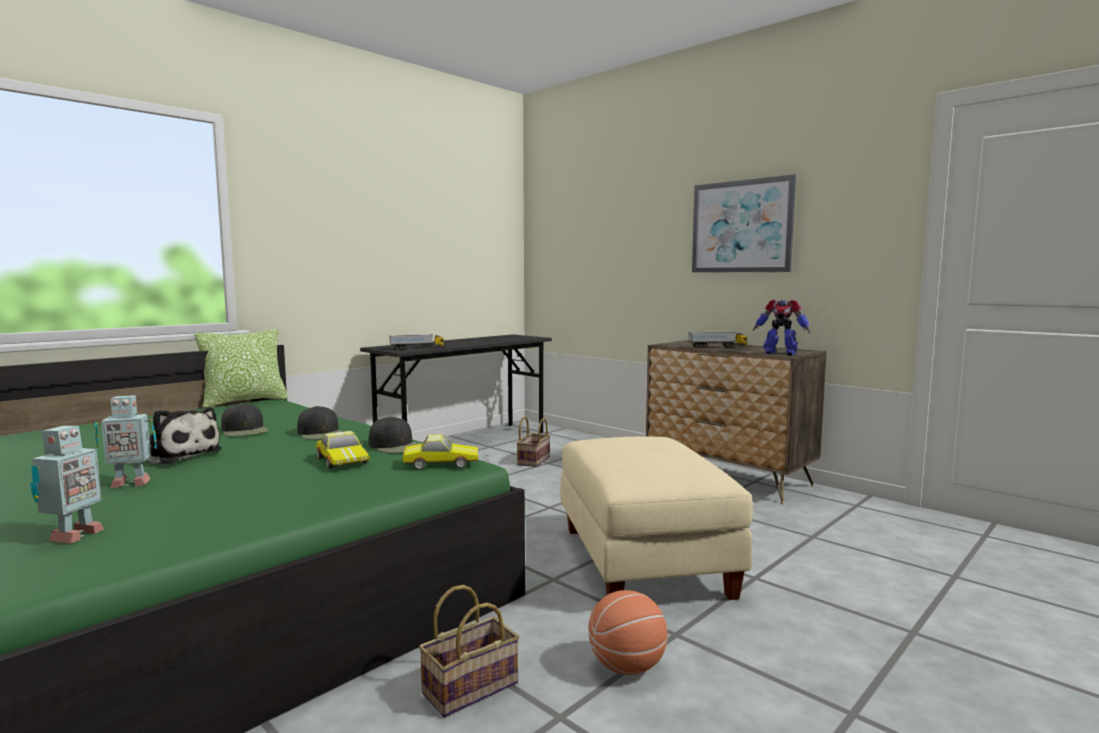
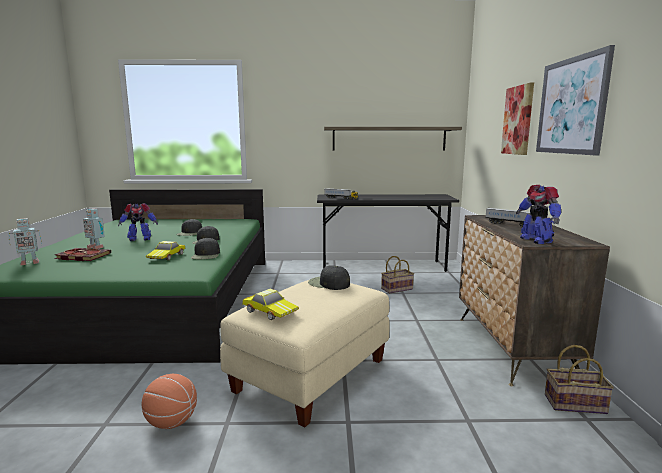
camera: 45 degrees right, 5 degrees up
(167, 498) = (81, 256): none -> book
(180, 454) = (139, 239): plush toy -> toy robot
(244, 401) = (238, 218): pillow -> none
(440, 463) = (187, 269): toy car -> toy car (270, 311)
(445, 261) = (389, 139): none -> shelf
(471, 686) = (114, 390): basket -> basket (576, 403)
(621, 439) = (328, 284): none -> black cap
(646, 240) = (518, 120): none -> picture

